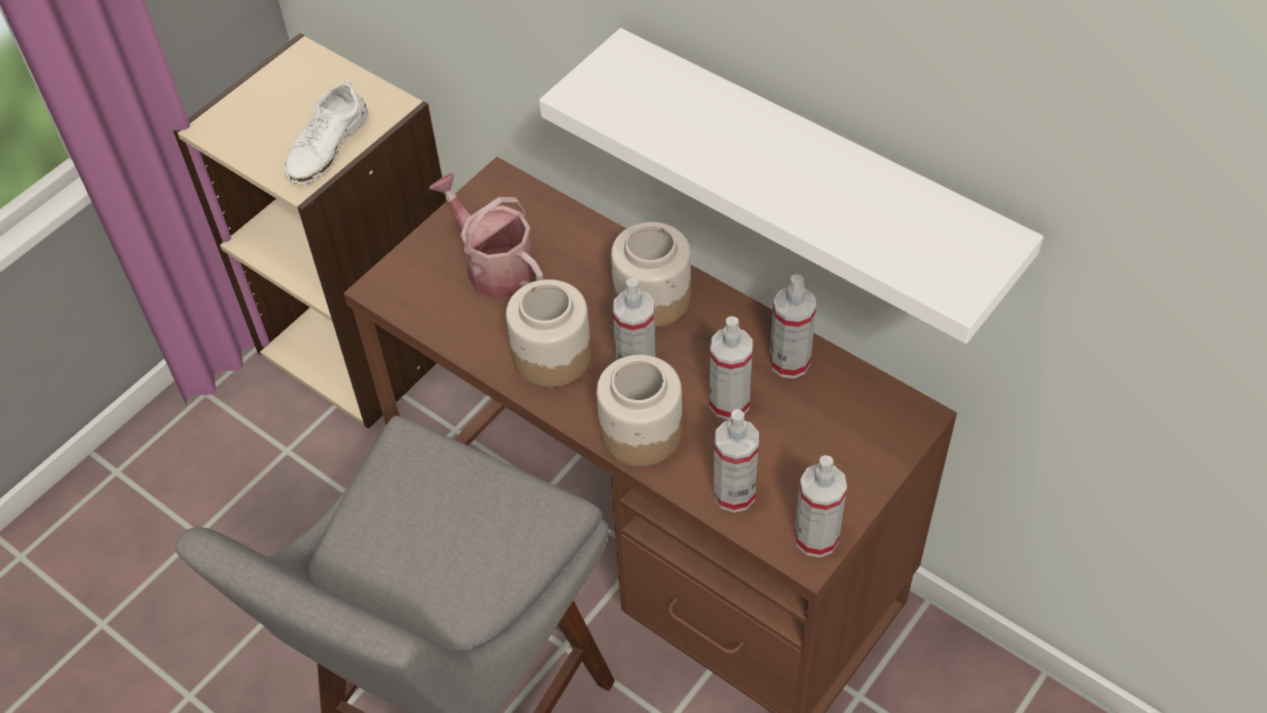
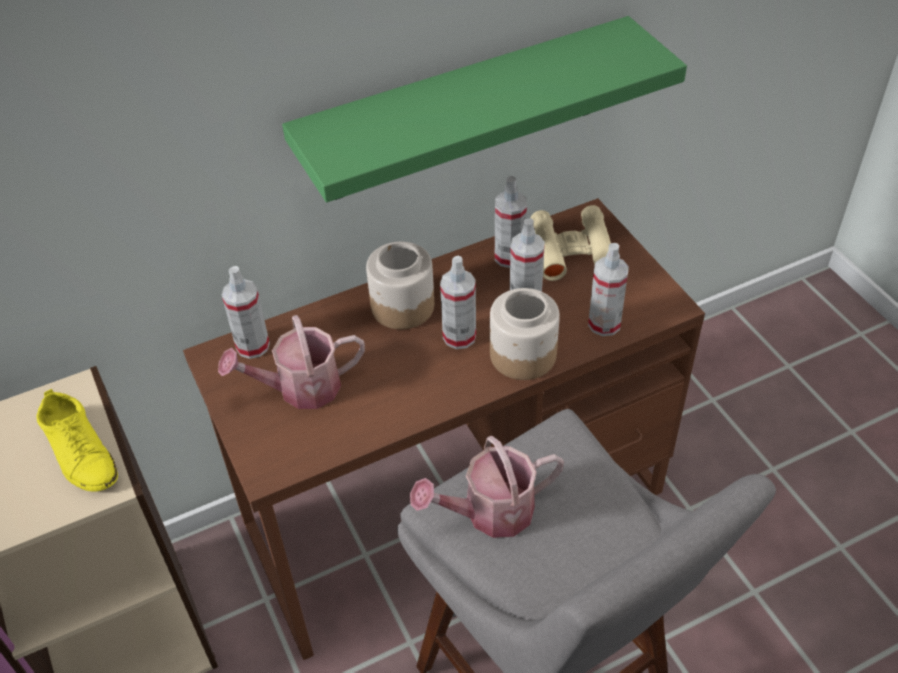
camera: 65 degrees left, 5 degrees down
(326, 145) = (80, 452): white shoe -> yellow shoe
(411, 483) = (489, 512): none -> watering can
(551, 355) = (417, 382): jar -> none
(814, 173) = (465, 111): white shelf -> green shelf
(816, 538) = (661, 296): spray bottle -> spray bottle (253, 346)
(840, 419) = (572, 250): none -> beige binoculars

